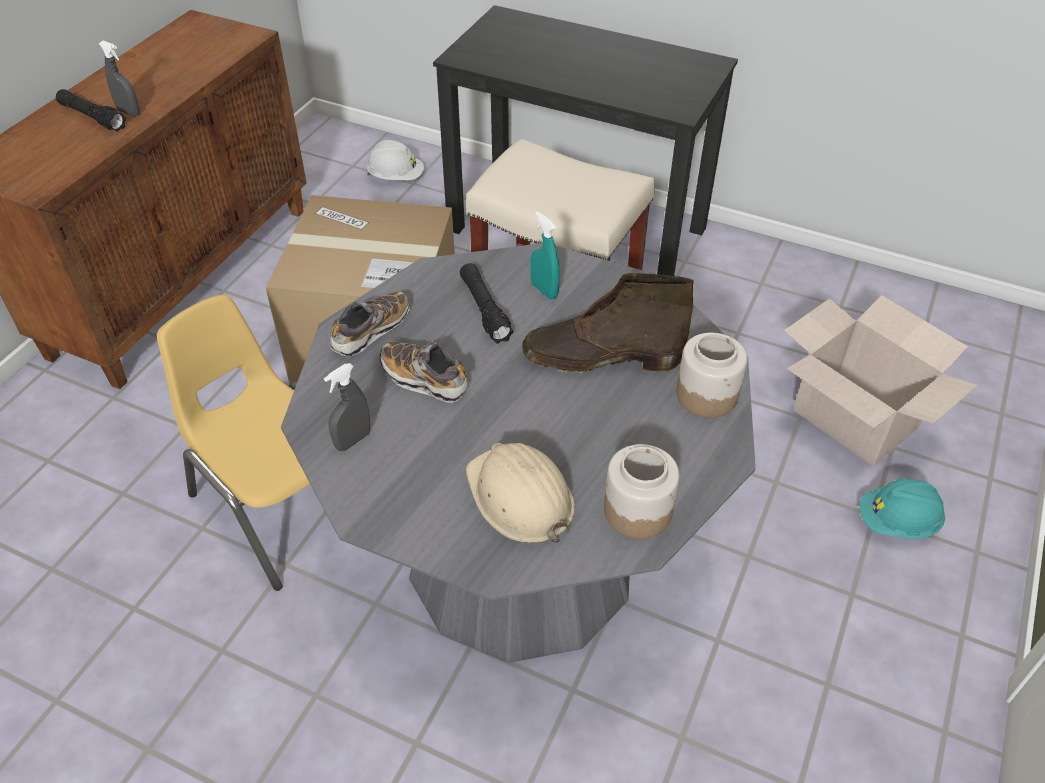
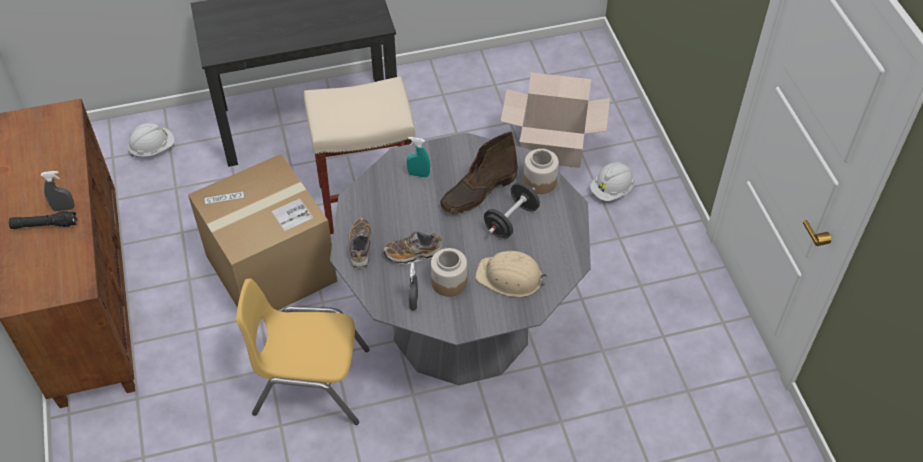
camera: 40 degrees left, 5 degrees up
(484, 310) = (401, 202): black flashlight -> none
(606, 421) = (511, 220): none -> black dumbbell
(637, 510) = (560, 251): jar -> jar (448, 281)
(897, 523) = (611, 190): turquoise hard hat -> white hard hat

